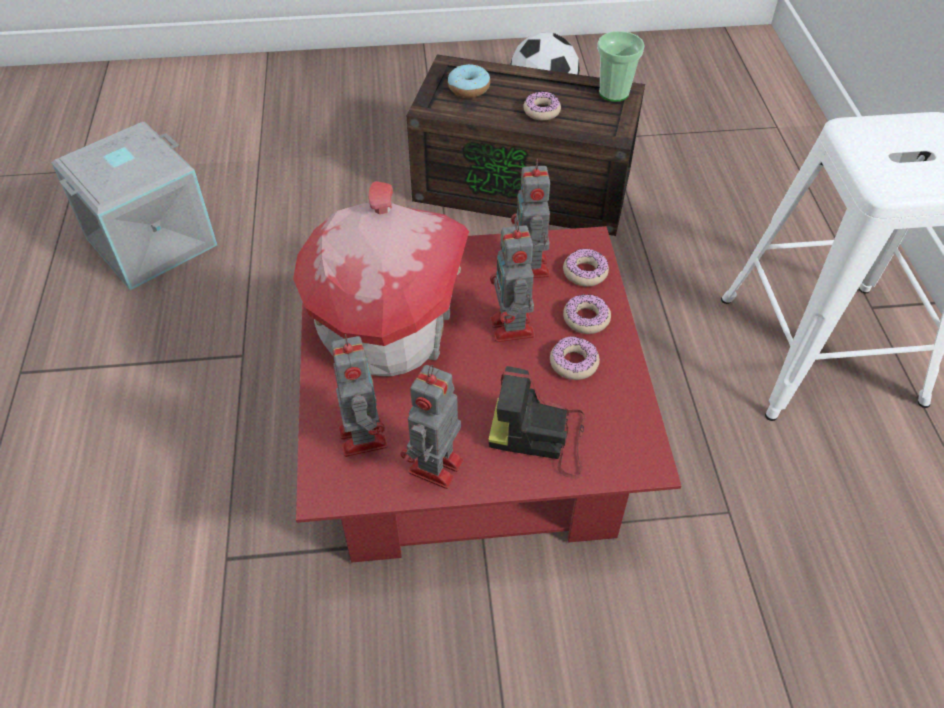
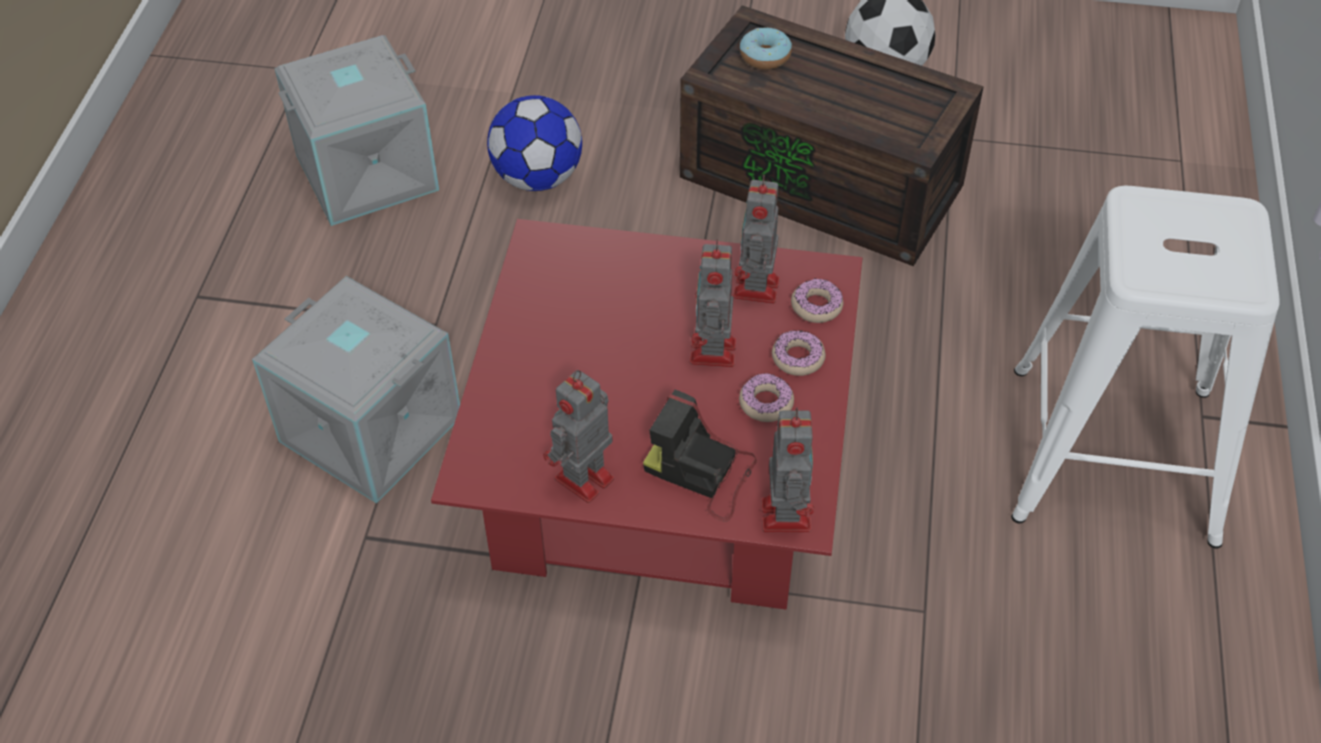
camera: 15 degrees right, 0 degrees up
(205, 460) = (368, 430): none -> grey storage box
(297, 221) = (537, 178): none -> football
(362, 435) = (519, 432): toy robot -> toy robot (785, 512)
(388, 327) = (580, 325): toy house -> none
(541, 111) = (842, 101): donut -> none
(614, 93) = (939, 91): cup -> none

